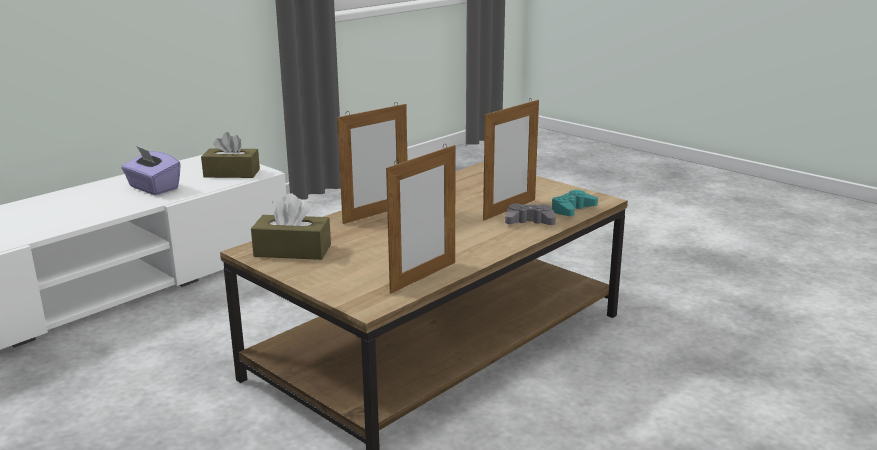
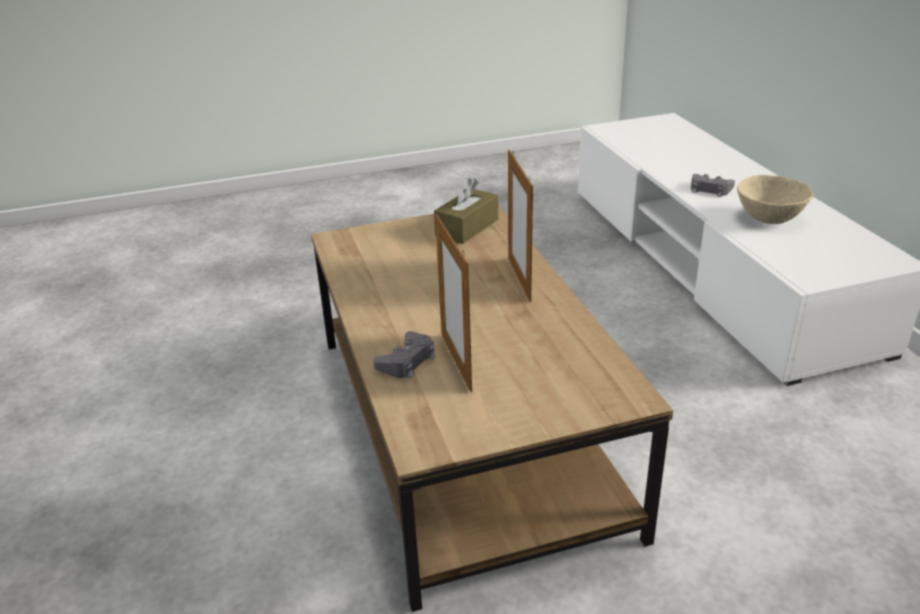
camera: 120 degrees right, 10 degrees up
(89, 211) = (710, 189): none -> grey game controller
(153, 188) = (769, 218): purple tissue box -> beige bowl
(232, 173) = (809, 262): brown tissue box -> none
(423, 277) = (351, 268): picture frame -> none
(572, 209) = (411, 408): turquoise game controller -> none

